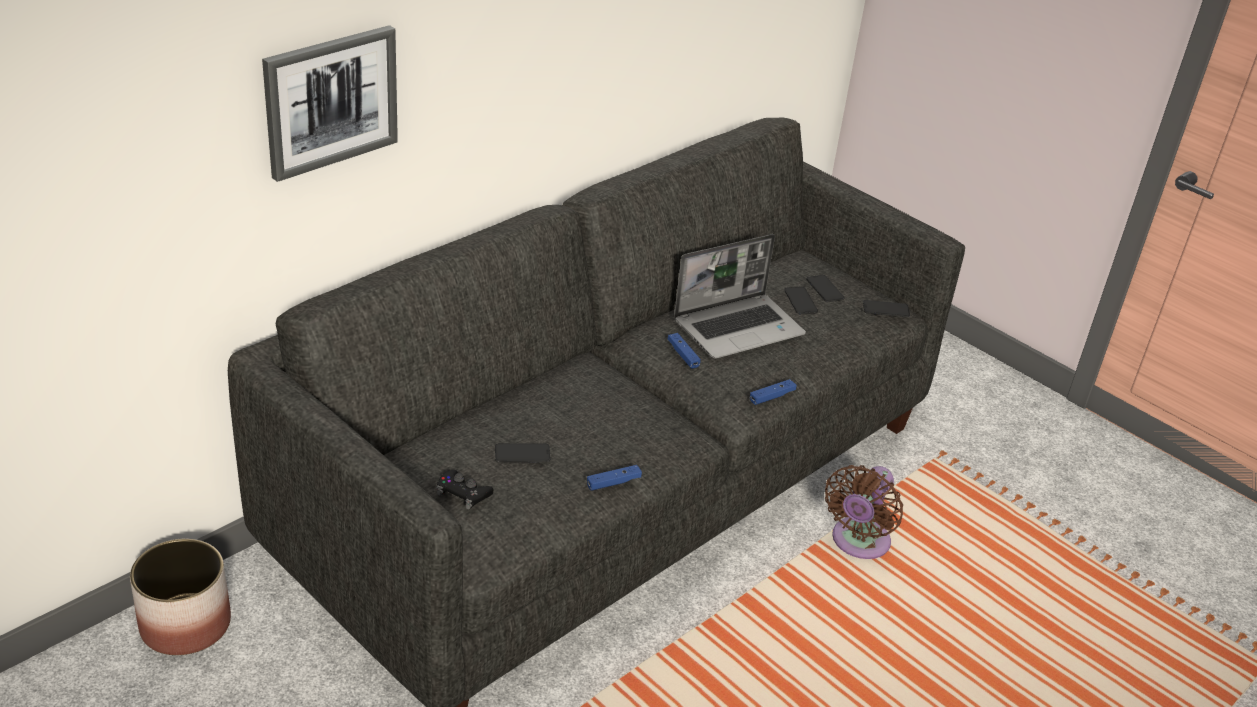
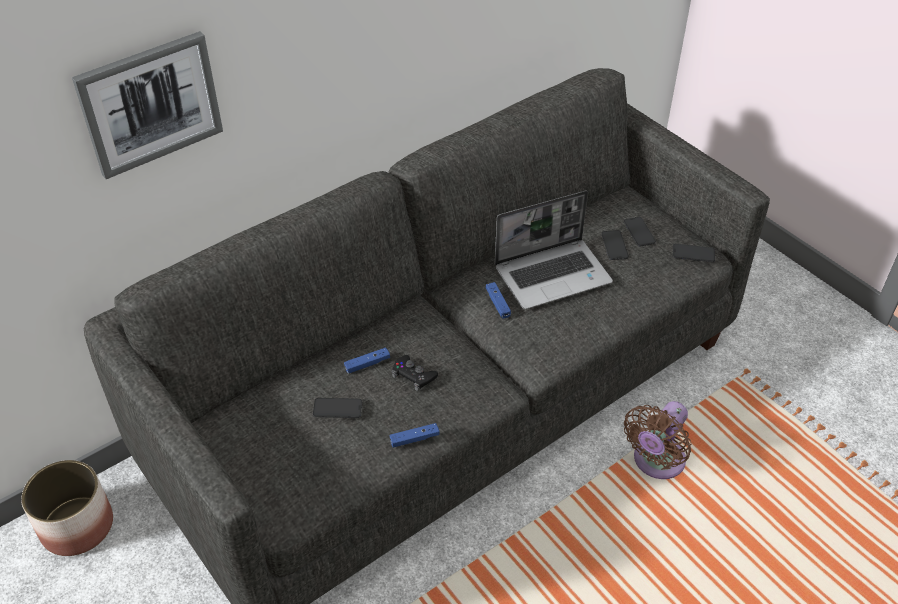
camera: 10 degrees right, 10 degrees up
(463, 493) = (279, 450): black game controller -> black game controller (413, 375)
(772, 397) = (572, 348): blue game controller -> blue game controller (367, 364)

